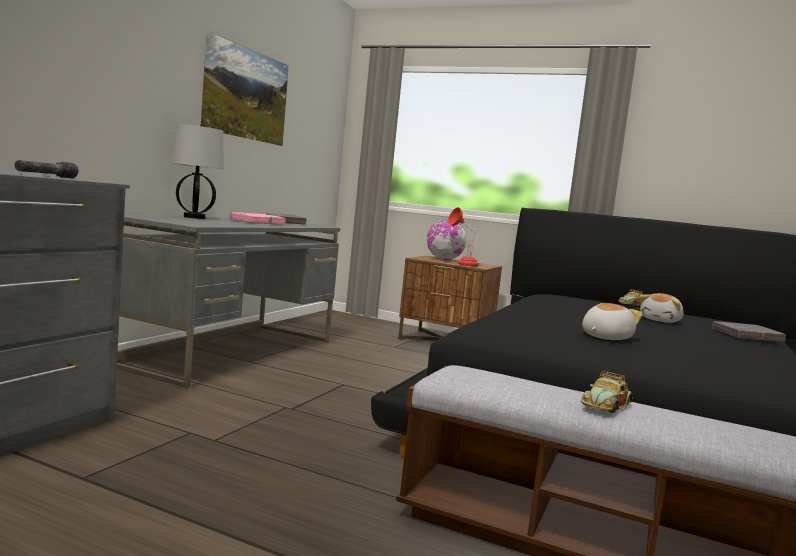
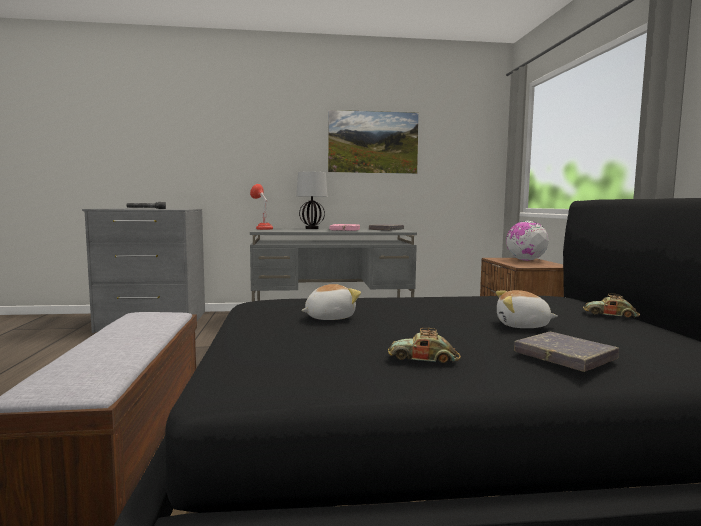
camera: 60 degrees right, 0 degrees up
(462, 264) = (513, 264): red table lamp -> red table lamp (262, 229)
(604, 337) = (329, 317): plush toy -> plush toy turned 45 degrees counterclockwise
(606, 406) = (118, 339): toy car -> toy car (423, 359)

